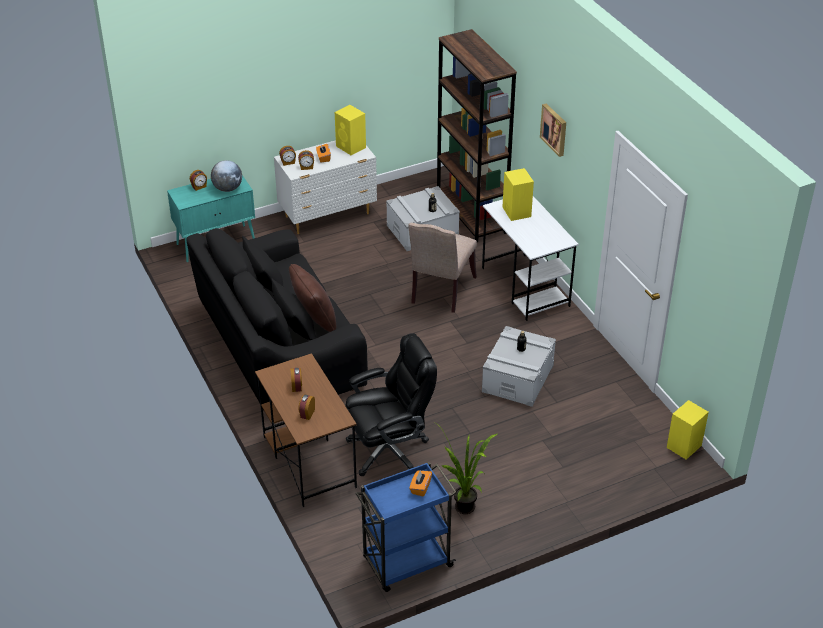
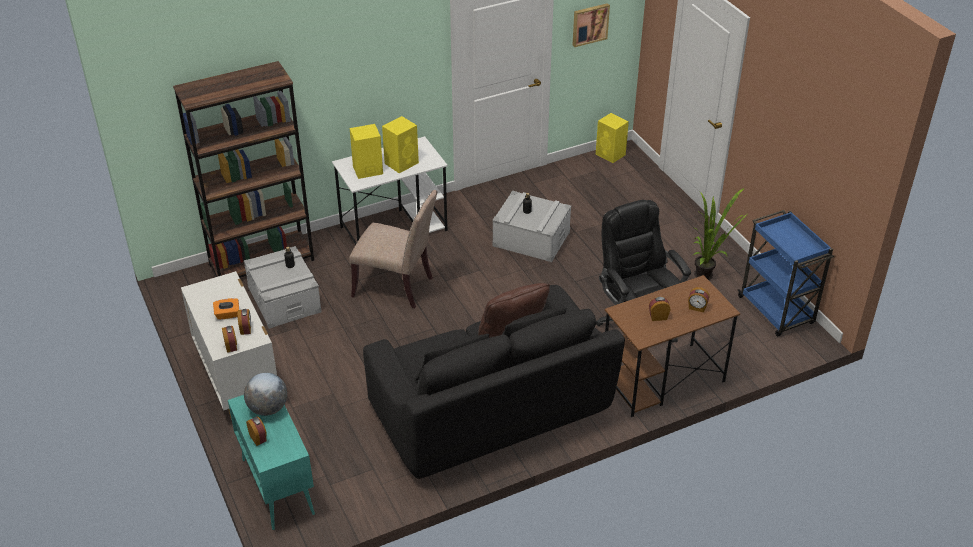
camera: 90 degrees left, 0 degrees up
(351, 147) = (209, 291): yellow speaker -> yellow speaker (402, 163)
(420, 488) = (781, 232): orange tissue box -> none
(554, 129) = (353, 67): picture -> picture (589, 24)

